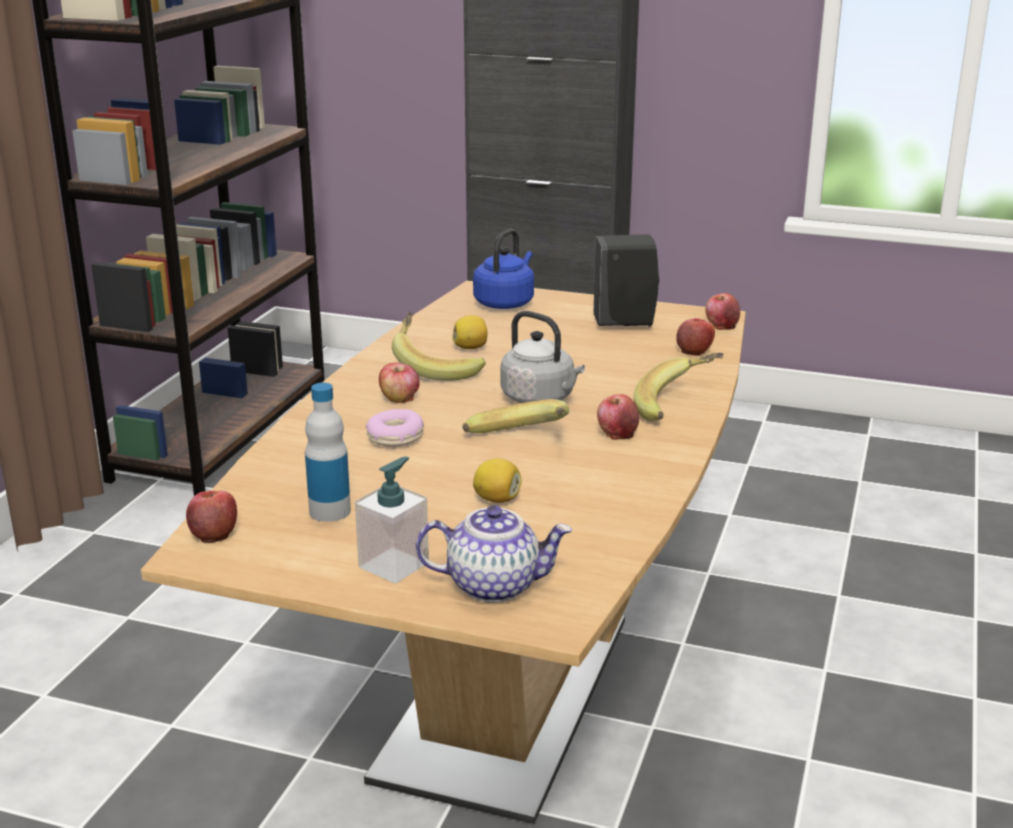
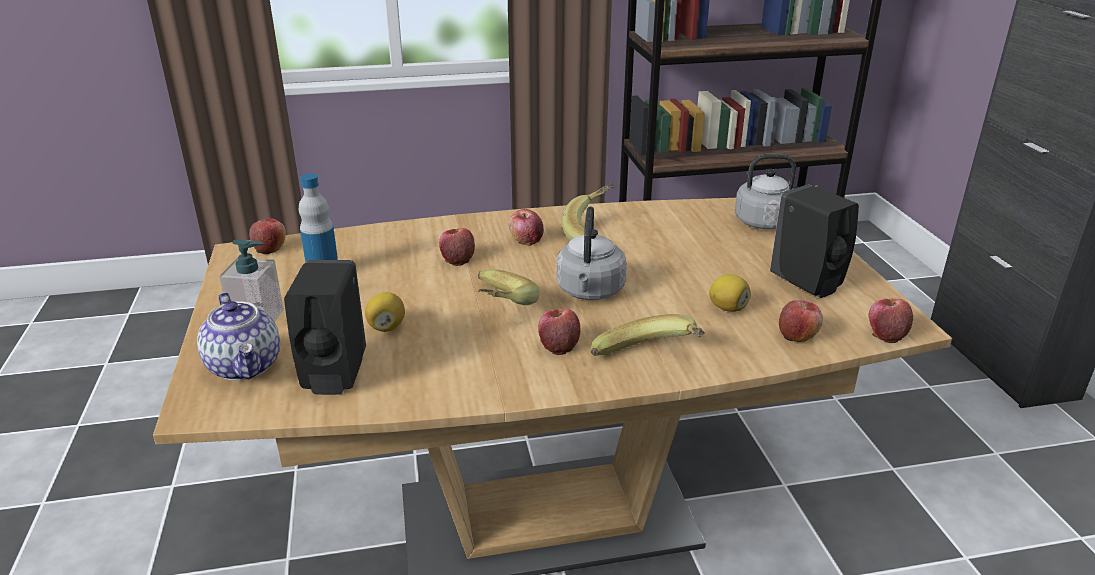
camera: 60 degrees right, 5 degrees up
(395, 438) = (457, 259): donut -> apple
(471, 347) = (653, 237): lemon -> lemon (728, 308)
(505, 302) = (767, 222): blue kettle -> grey kettle
(565, 541) = (334, 376): none -> black soap dispenser

